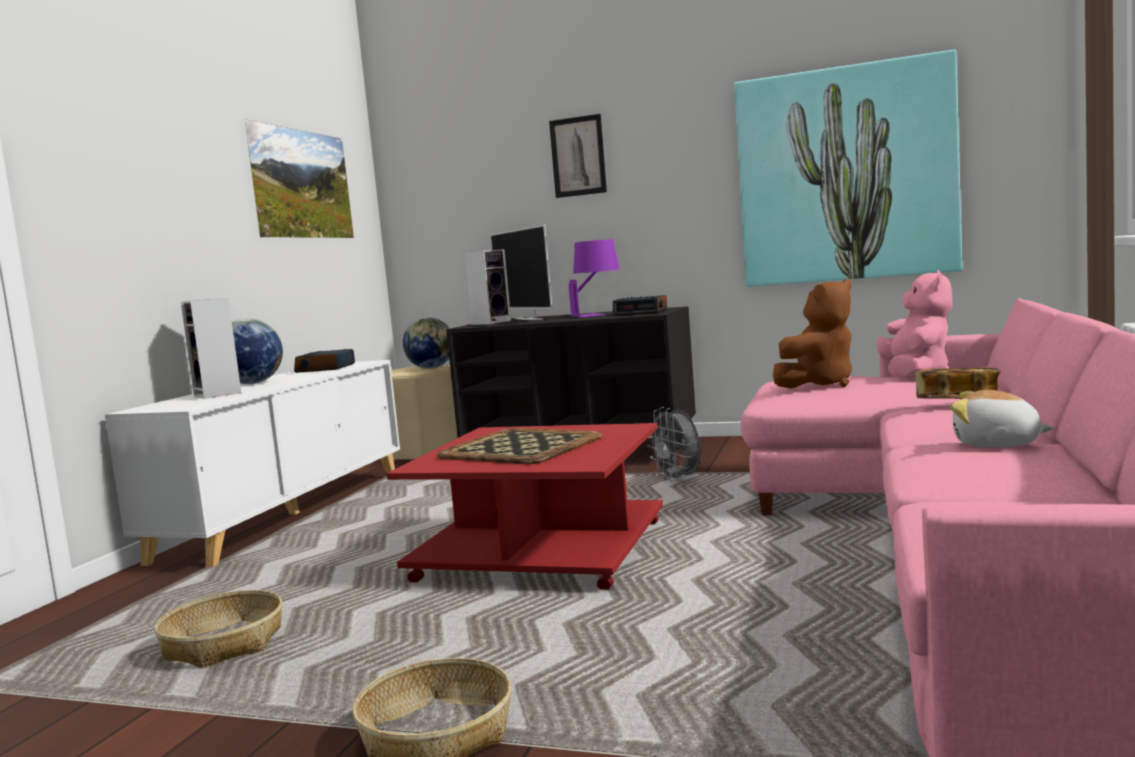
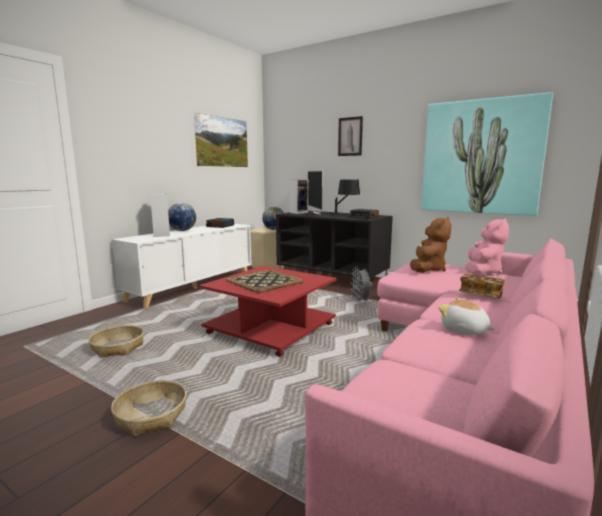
camera: 15 degrees right, 5 degrees up
(596, 314) = (346, 214): purple table lamp -> black table lamp
(819, 384) = (427, 269): brown plush toy -> brown plush toy turned 45 degrees counterclockwise

